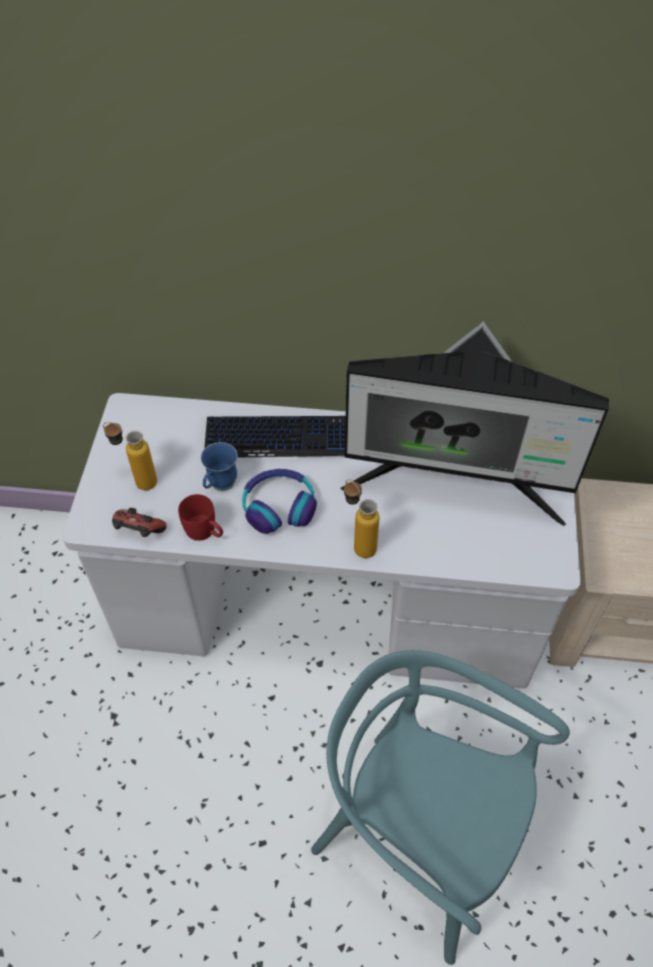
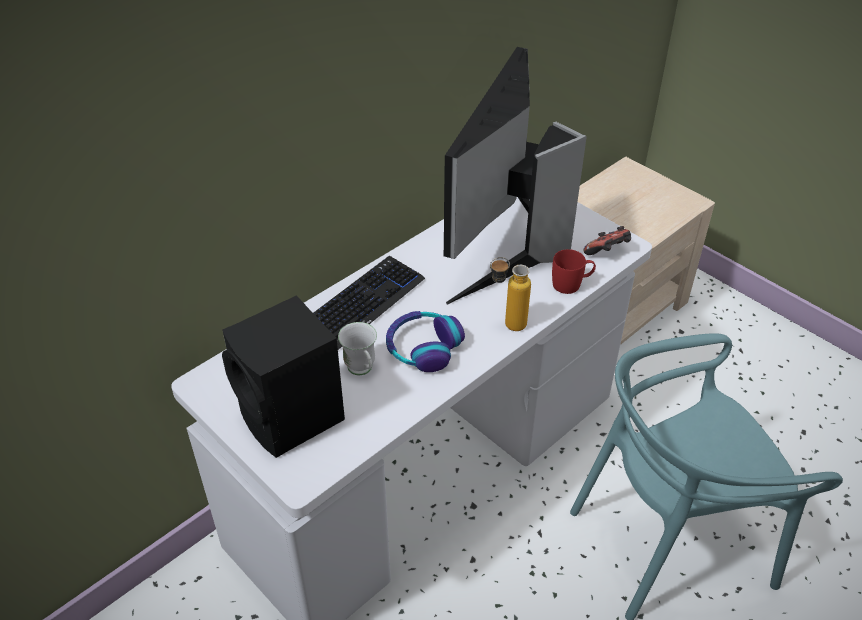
camera: 50 degrees left, 10 degrees down
(138, 481) = (293, 419): bottle -> black speaker
(139, 532) = (349, 448): game controller -> game controller (607, 253)
(205, 532) = (398, 406): red mug -> red mug (572, 284)
(219, 487) = (362, 371): blue mug -> white mug
(455, 483) = (507, 246): monitor -> monitor turned 150 degrees clockwise

